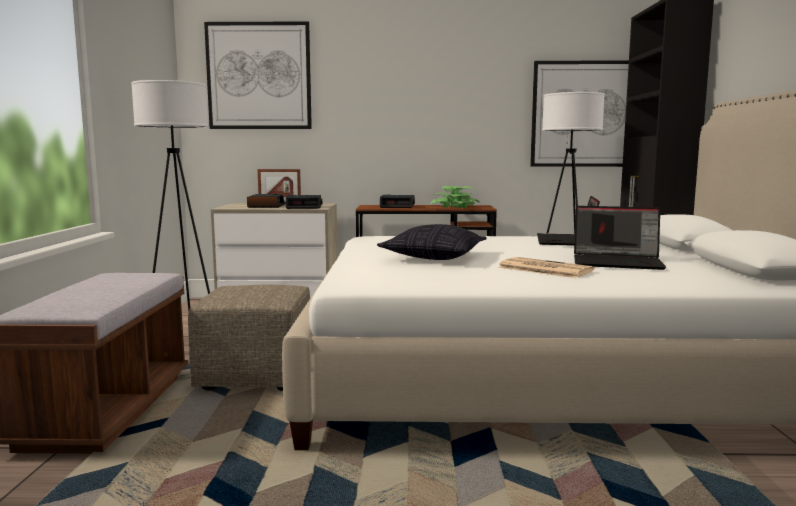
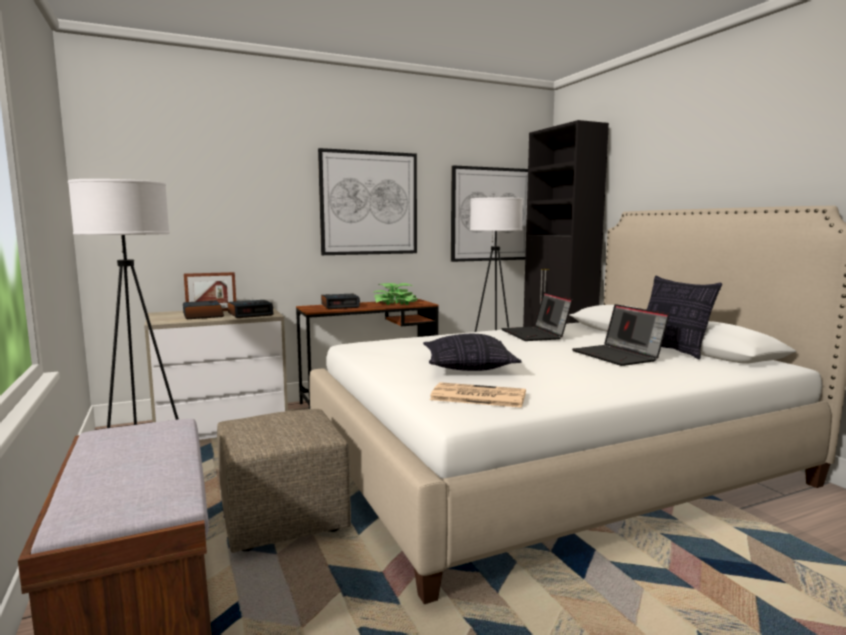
camera: 25 degrees left, 0 degrees up
(259, 76) = (175, 168): picture -> picture (369, 203)
(543, 269) = (582, 371): newspaper -> newspaper (477, 396)
(618, 262) = (618, 356): laptop -> laptop turned 75 degrees clockwise
(700, 264) = (672, 351): none -> pillow

